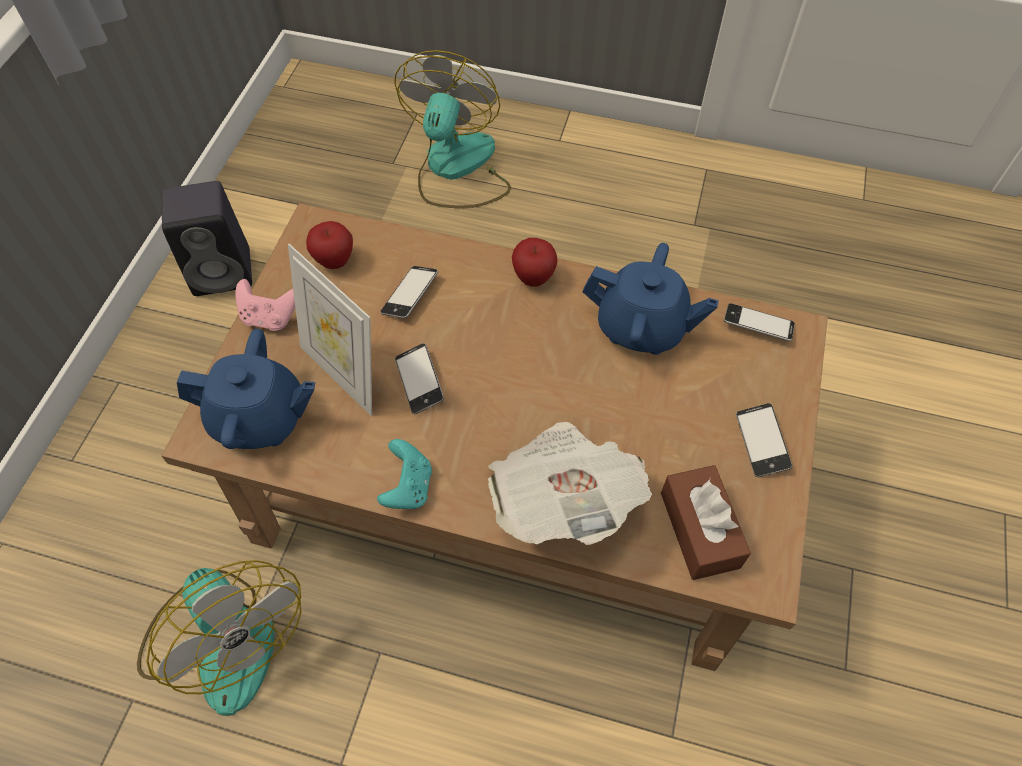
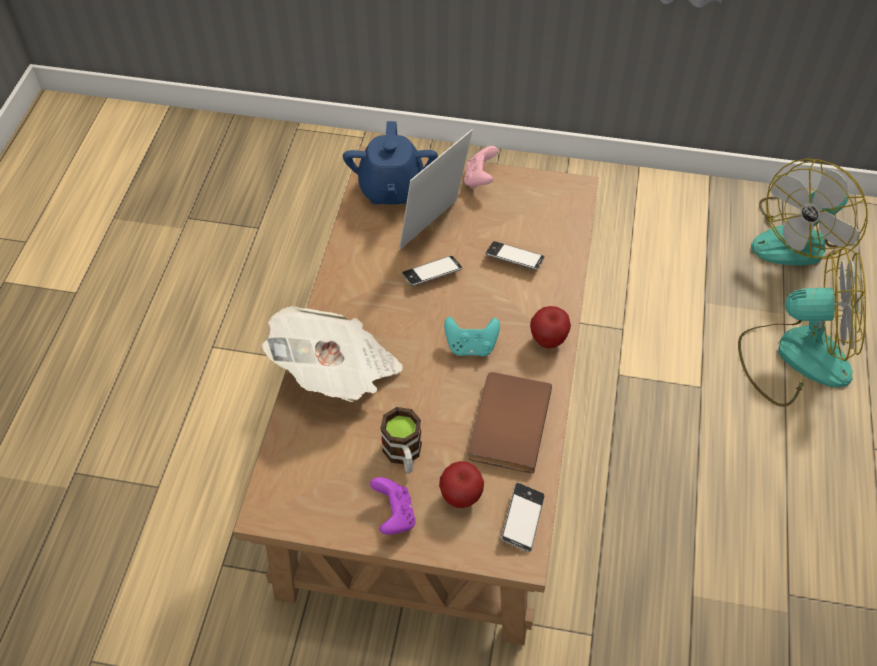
camera: 85 degrees right, 5 degrees down
(225, 271) = (616, 203): black speaker -> none
(225, 637) = (300, 266): fan -> fan (799, 238)
(335, 261) = (541, 208): apple -> apple (461, 497)
(408, 487) = (341, 277): turquoise game controller -> turquoise game controller (471, 346)
(641, 327) = (506, 423): blue teapot -> brown book
(683, 429) = (404, 455): none -> mug
(699, 529) = (311, 465): brown tissue box -> none
(761, 443) = (394, 515): phone -> purple game controller

